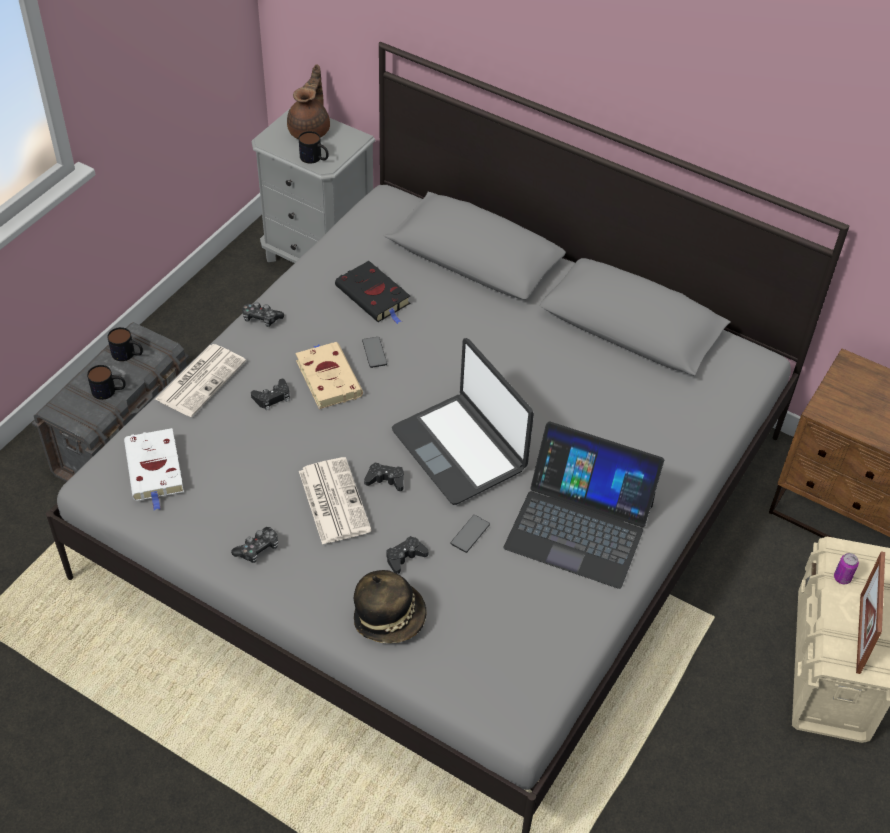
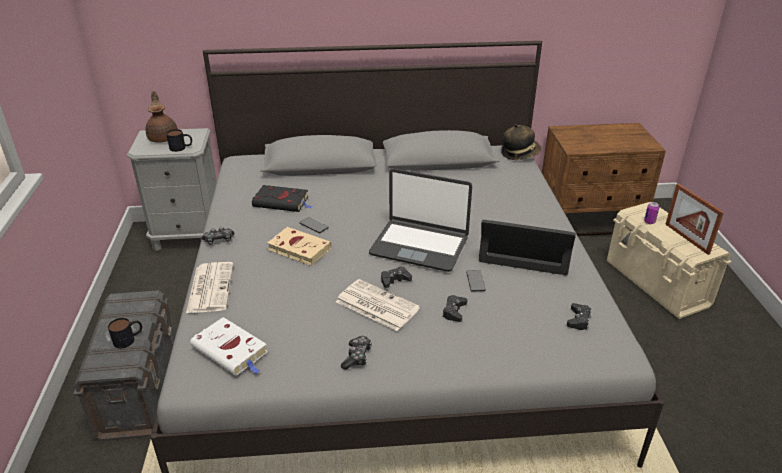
camera: 35 degrees left, 15 degrees down
(128, 354) = (123, 312): mug -> none
(272, 397) = (272, 274): black game controller -> black game controller (578, 320)
(390, 617) = (485, 346): hat -> hat (519, 153)
(579, 525) = (526, 248): laptop -> laptop turned 150 degrees counterclockwise

